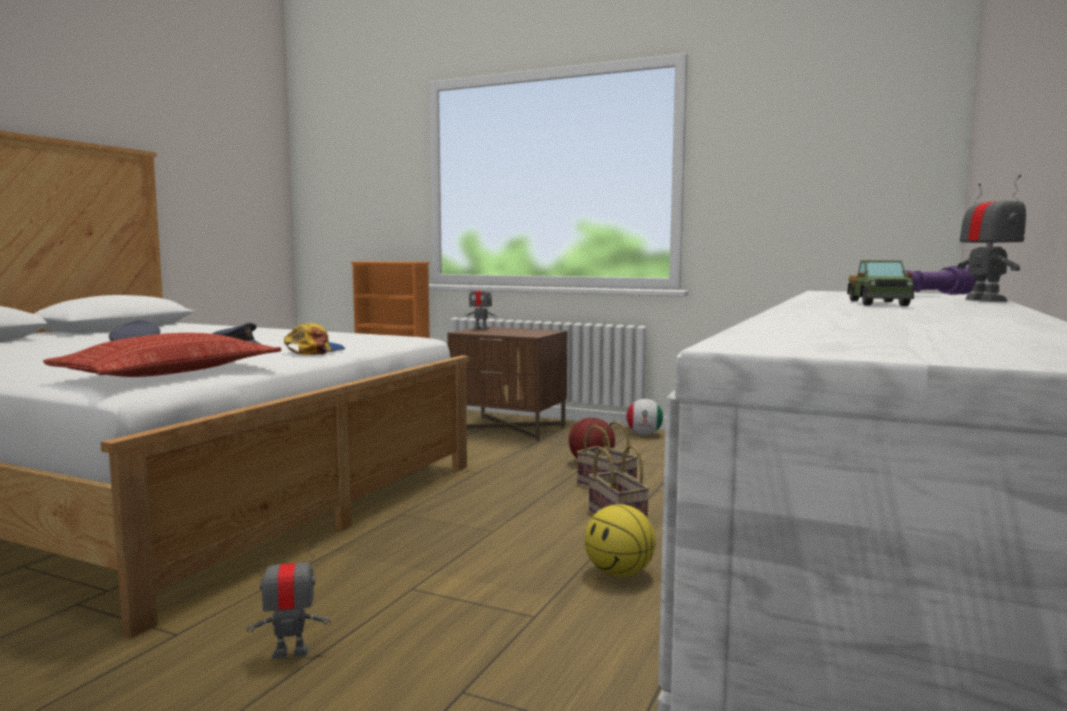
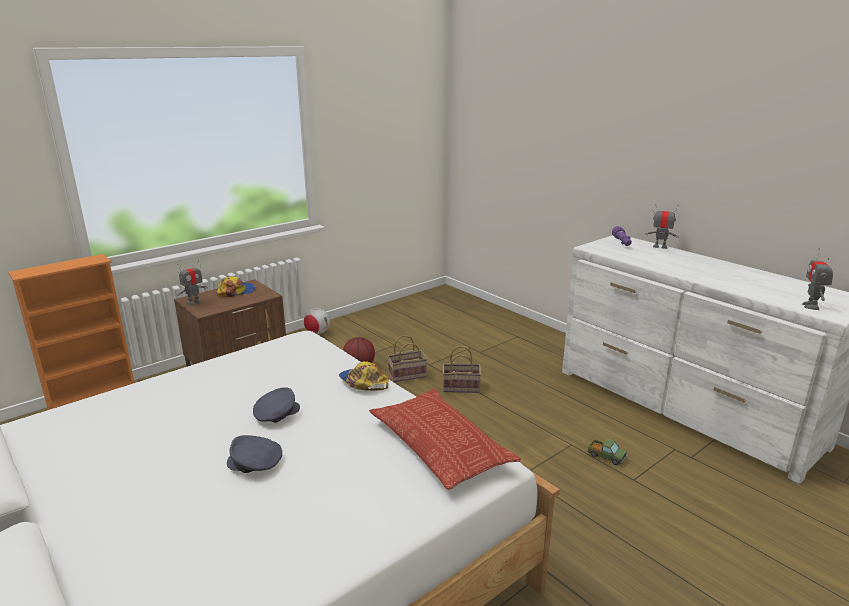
camera: 65 degrees left, 15 degrees up
(290, 652) = (583, 526): toy robot -> toy robot (811, 306)
(525, 331) = (236, 291): none -> cap
(619, 573) = (535, 409): basketball -> none
(877, 303) = (675, 263): toy truck -> toy truck (606, 456)

